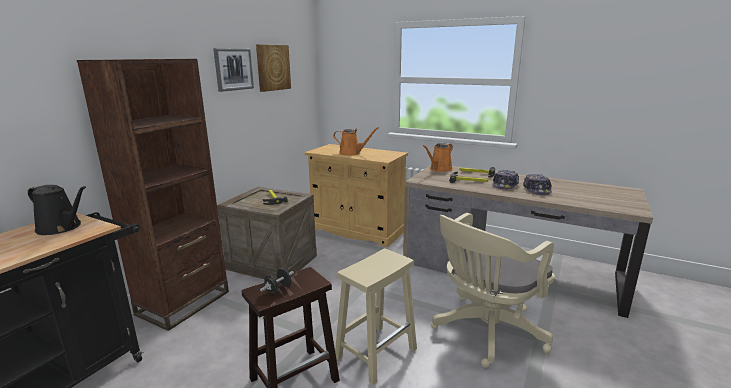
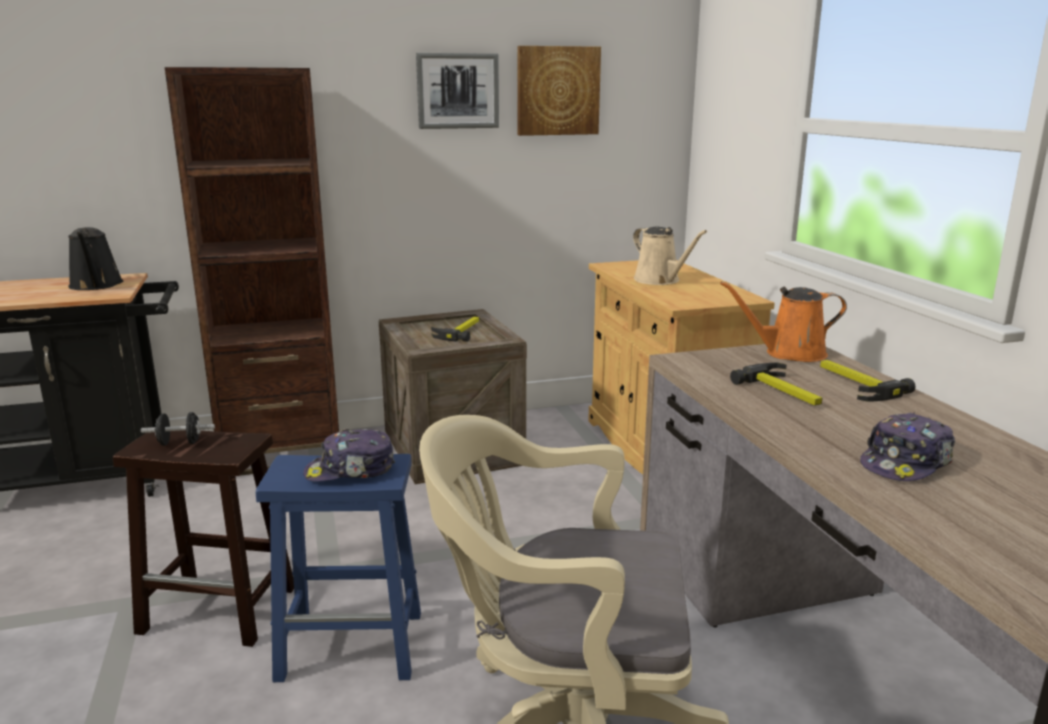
camera: 45 degrees right, 0 degrees up
(352, 153) = (660, 280): orange watering can -> beige watering can
(376, 352) = (354, 645): beige stool -> blue stool
(505, 185) = (849, 426): cap -> cap (350, 470)

